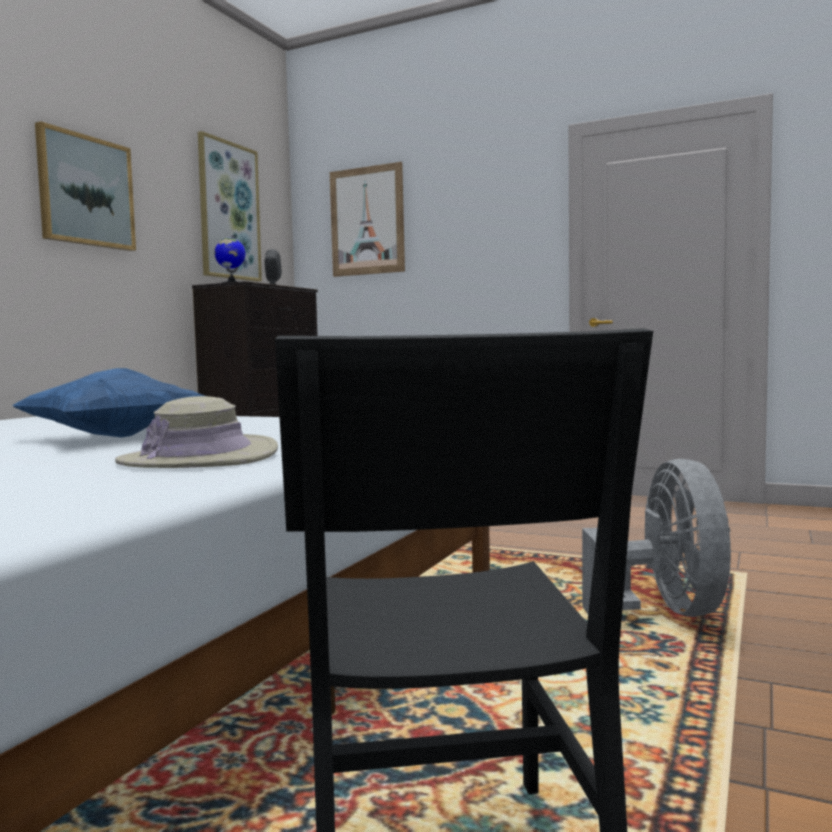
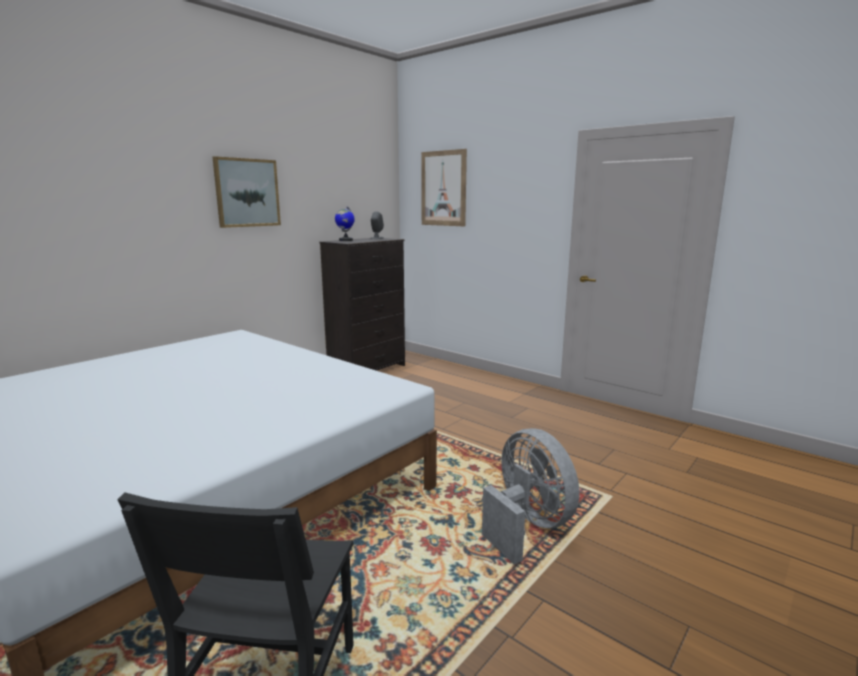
camera: 15 degrees right, 10 degrees up
(115, 437) = (220, 383): blue pillow -> none
(199, 458) = (227, 429): beige hat -> none
(228, 211) = (349, 186): picture -> none
(665, 614) = (527, 526): grey fan -> grey fan turned 45 degrees counterclockwise

